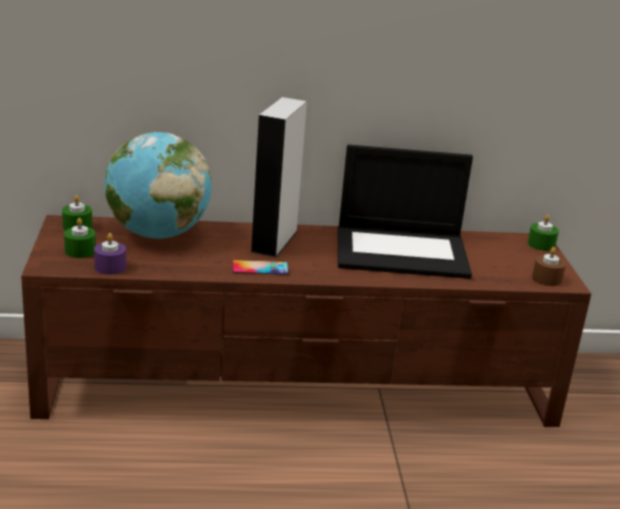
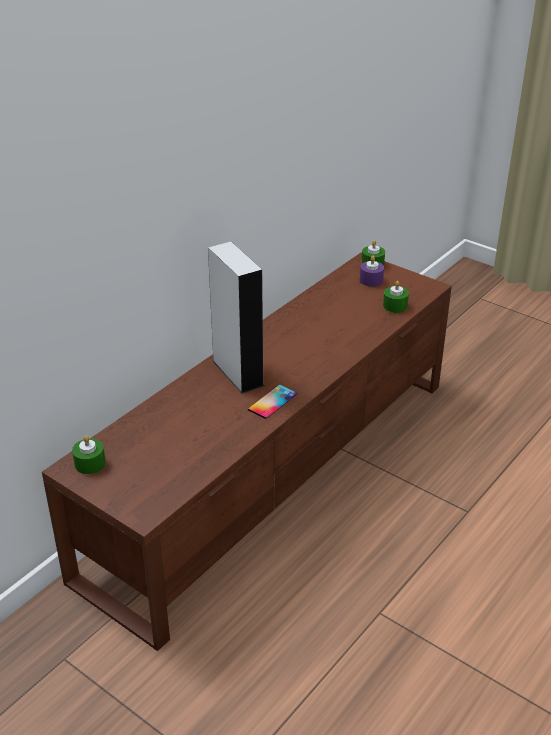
camera: 45 degrees left, 10 degrees up
(80, 251) = (138, 482): green candle -> green candle (395, 306)
(110, 267) = (186, 478): purple candle -> purple candle (371, 280)
(157, 234) = (157, 425): globe -> none
(403, 251) = (319, 324): laptop -> none
(547, 279) = (418, 290): brown candle -> none

